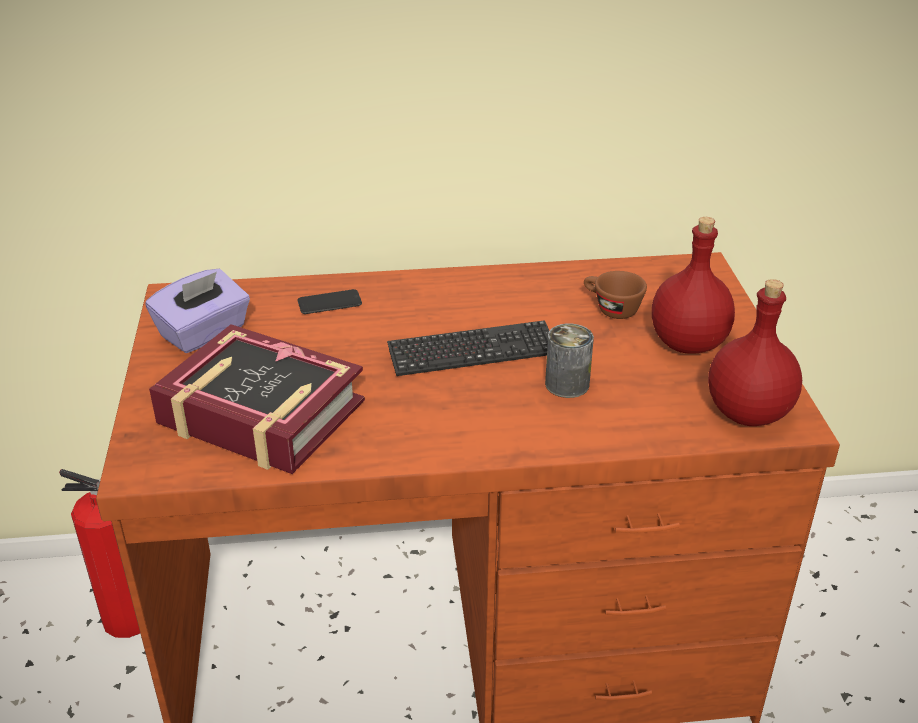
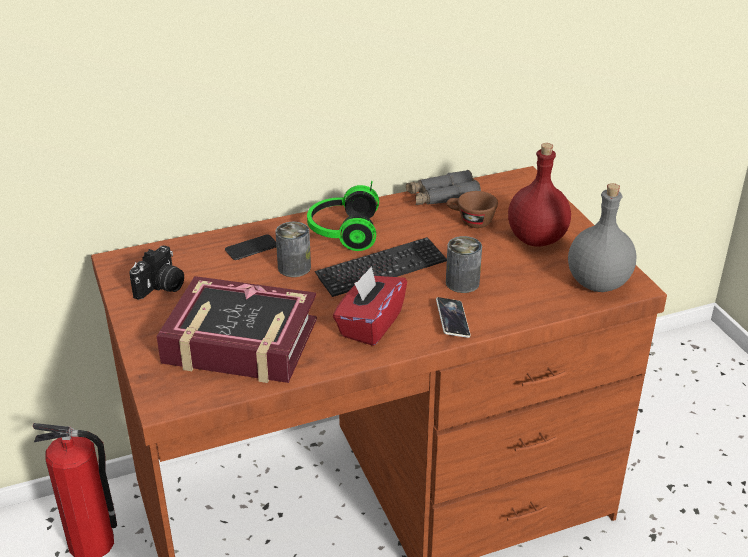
camera: 15 degrees left, 0 degrees up
(204, 333) = (161, 287): purple tissue box -> camera
(368, 333) = (294, 267): none -> can
(426, 418) = (370, 325): none -> red tissue box
(446, 300) = (342, 232): none -> headphones
(533, 430) = (452, 320): none -> phone
(587, 275) = (442, 197): none -> grey binoculars
(748, 414) = (598, 284): red bottle -> grey bottle

